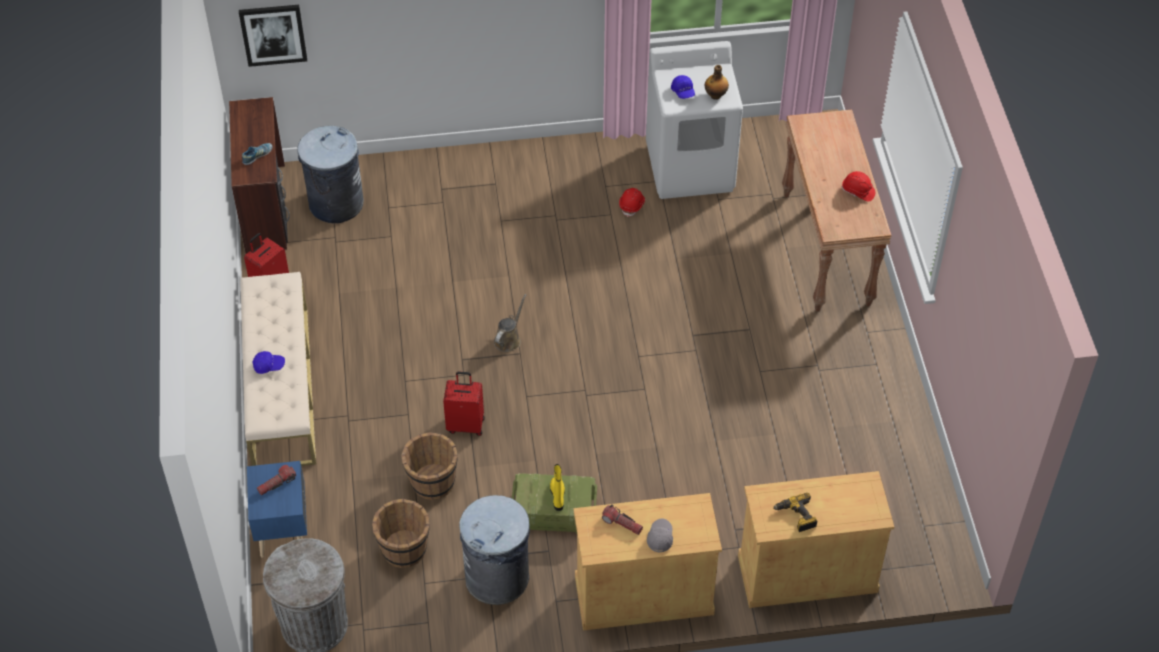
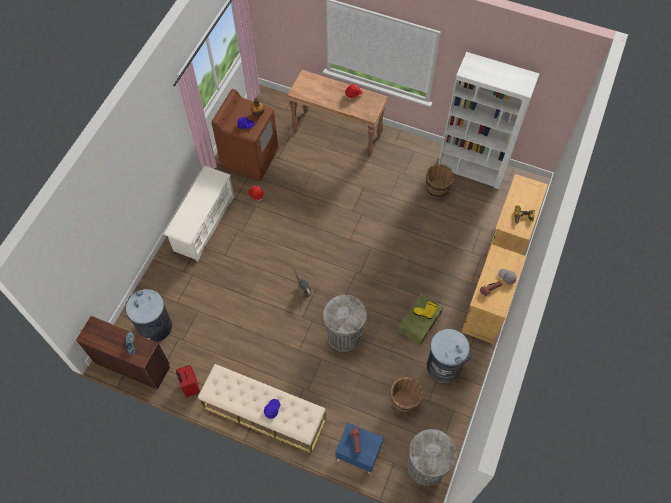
camera: 60 degrees left, 10 degrees up
(273, 34) = (76, 286): picture -> none
(432, 482) = (370, 368): brown bucket -> brown bucket (437, 189)
(466, 424) = (344, 335): red suitcase -> grey trash can
(536, 172) = (204, 224): none -> white shoe rack
(690, 167) = (250, 158): white washing machine -> brown washing machine
(910, 460) = (472, 168): none -> white bookcase

